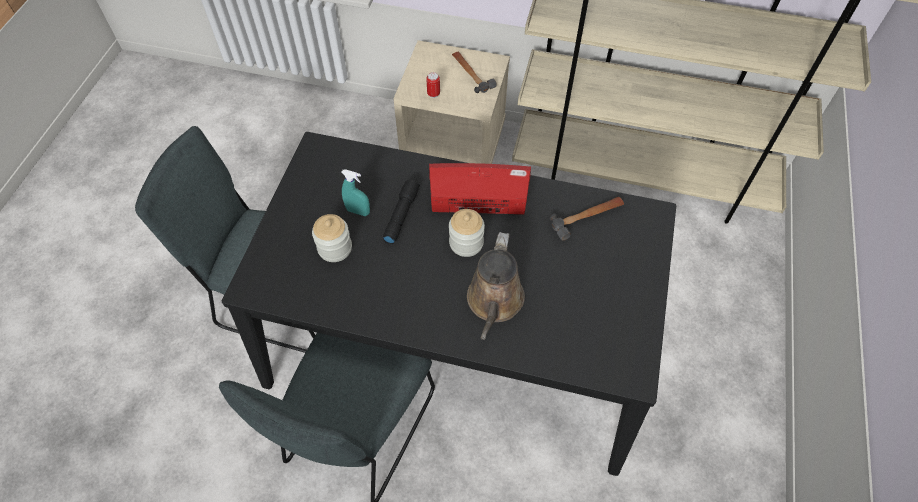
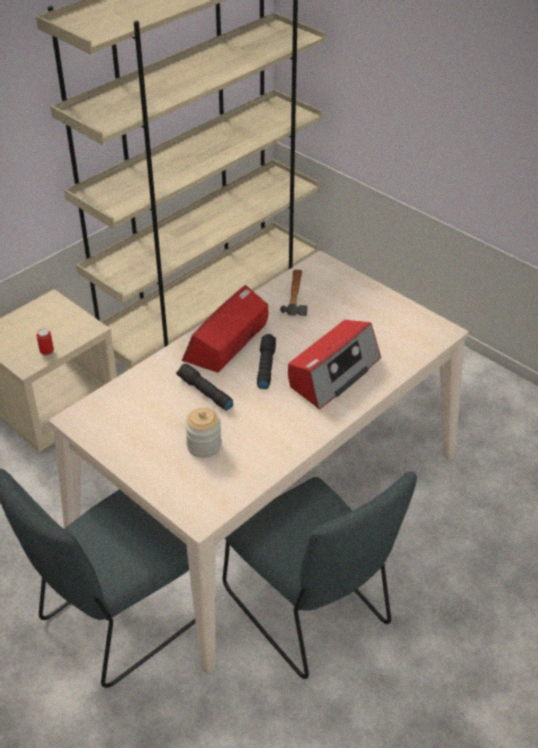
camera: 60 degrees left, 15 degrees down
(358, 211) = (177, 417): turquoise spray bottle -> none
(458, 338) = (269, 498): black dining table -> beige dining table
(466, 243) = (265, 366): jar -> black flashlight
(471, 73) = (49, 319): hammer -> none
(494, 303) = (333, 373): brown watering can -> radio

